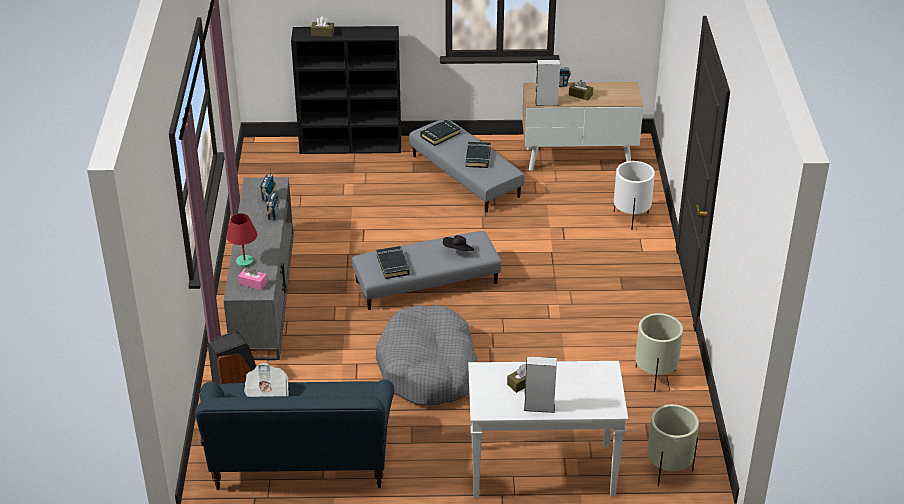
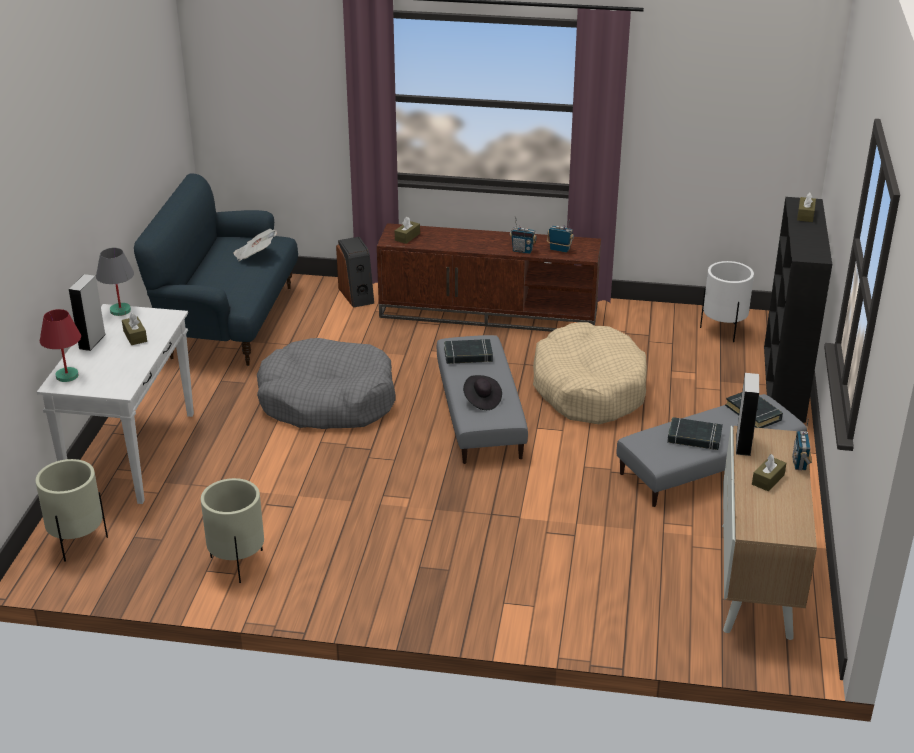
camera: 100 degrees right, 5 degrees down
(244, 262) = (444, 234): red table lamp -> red table lamp (67, 375)
(253, 283) = (407, 237): pink tissue box -> brown tissue box
(262, 293) = (489, 313): grey tv stand -> brown tv stand
(377, 232) = (589, 388): none -> beige dog bed
(480, 405) = (120, 310): none -> grey table lamp
(631, 218) = (587, 606): white planter -> white planter (723, 330)

